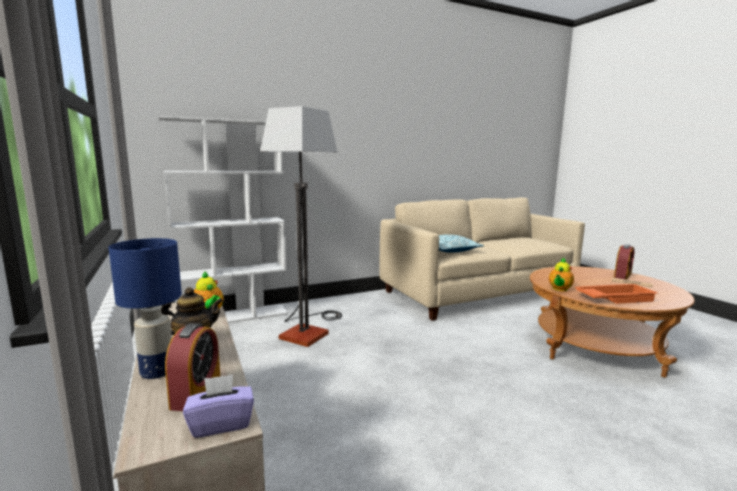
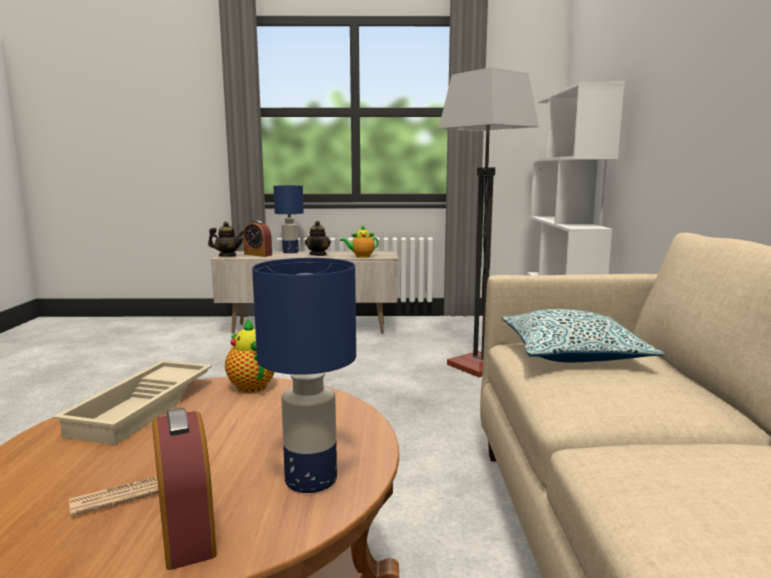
camera: 115 degrees right, 0 degrees up
(221, 424) = (227, 256): purple tissue box -> teapot
(581, 271) = (310, 479): none -> blue table lamp
(614, 298) = (144, 408): orange tray -> beige tray

